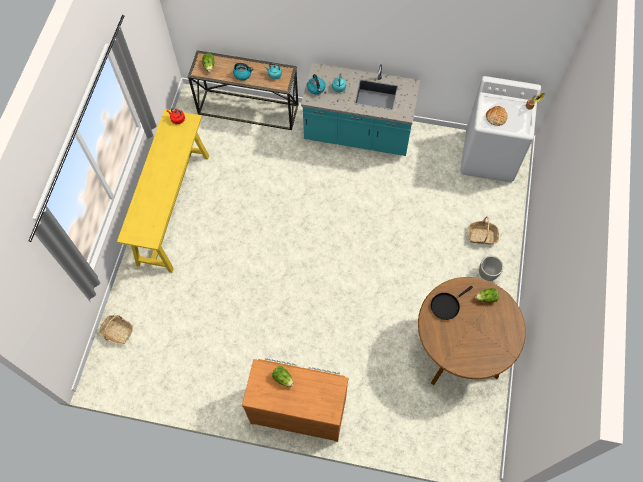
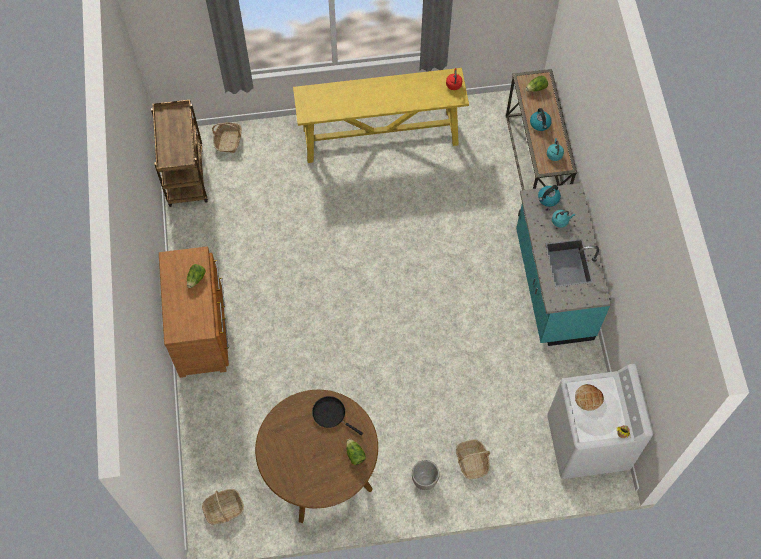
camera: 70 degrees right, 0 degrees up
(135, 381) = (185, 175): none -> brown cart
(470, 437) = (224, 509): none -> basket

